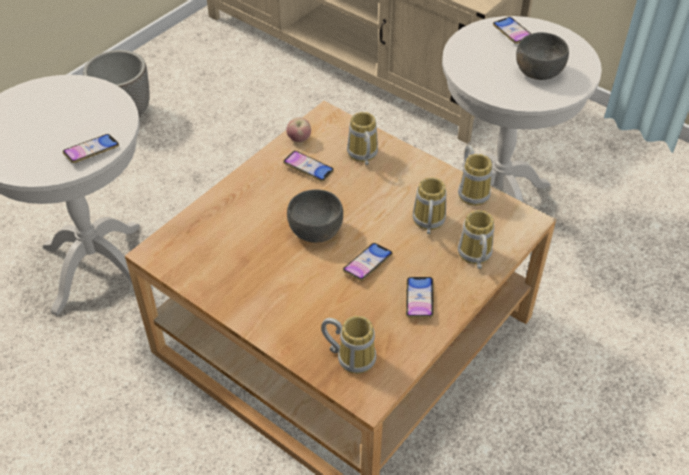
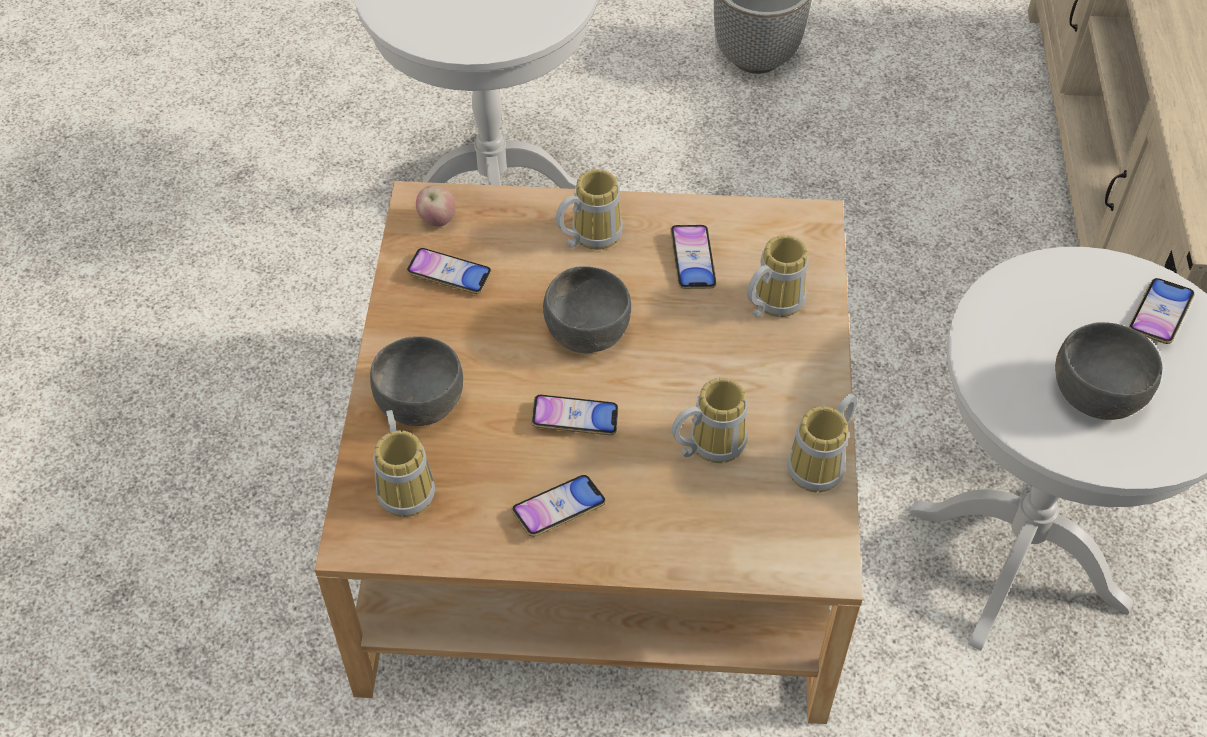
camera: 55 degrees right, 5 degrees up
(91, 151) = (466, 37): phone -> phone (449, 275)
(298, 323) = (419, 402): none -> grey bowl
(299, 139) = (738, 220): apple -> apple (437, 220)
(473, 257) = (690, 531): mug -> mug (589, 235)

